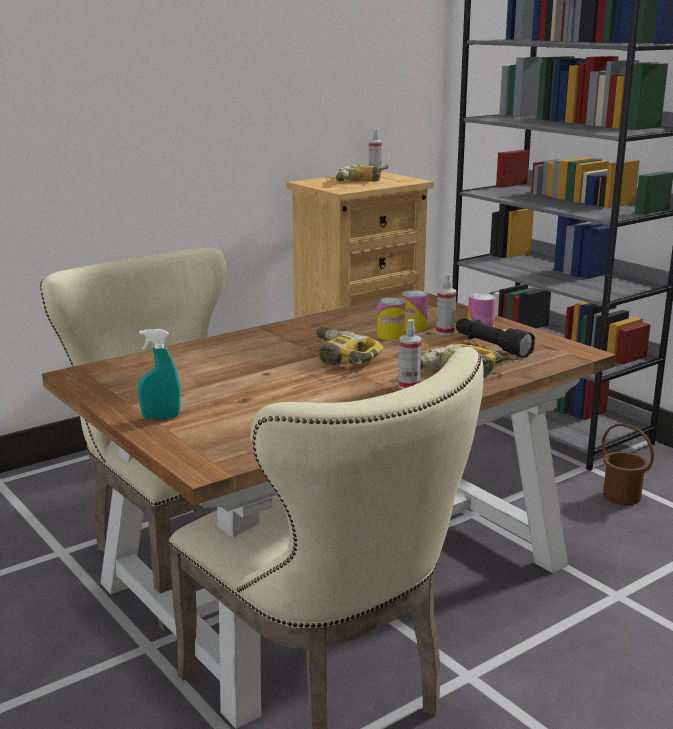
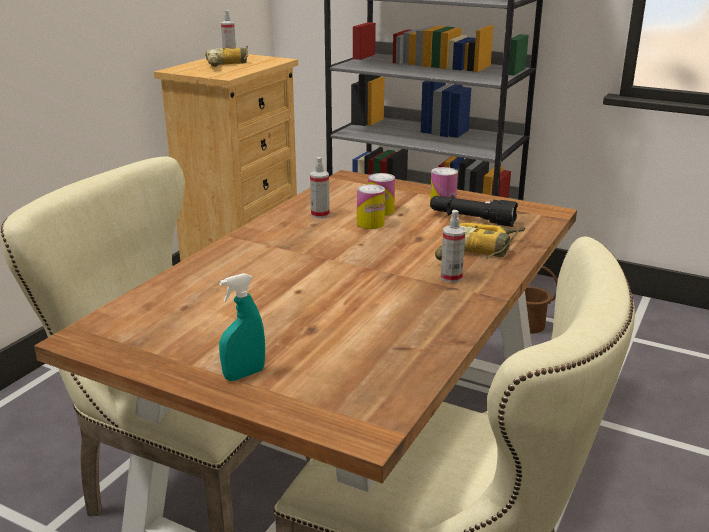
camera: 25 degrees left, 5 degrees up
(338, 357) = (348, 257): power drill -> none
(445, 332) = (414, 211): spray bottle -> spray bottle (320, 215)

